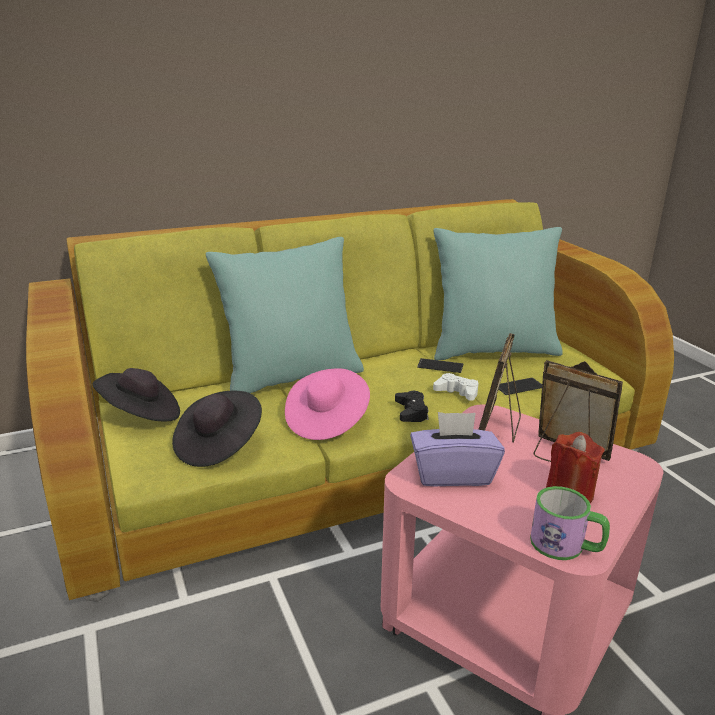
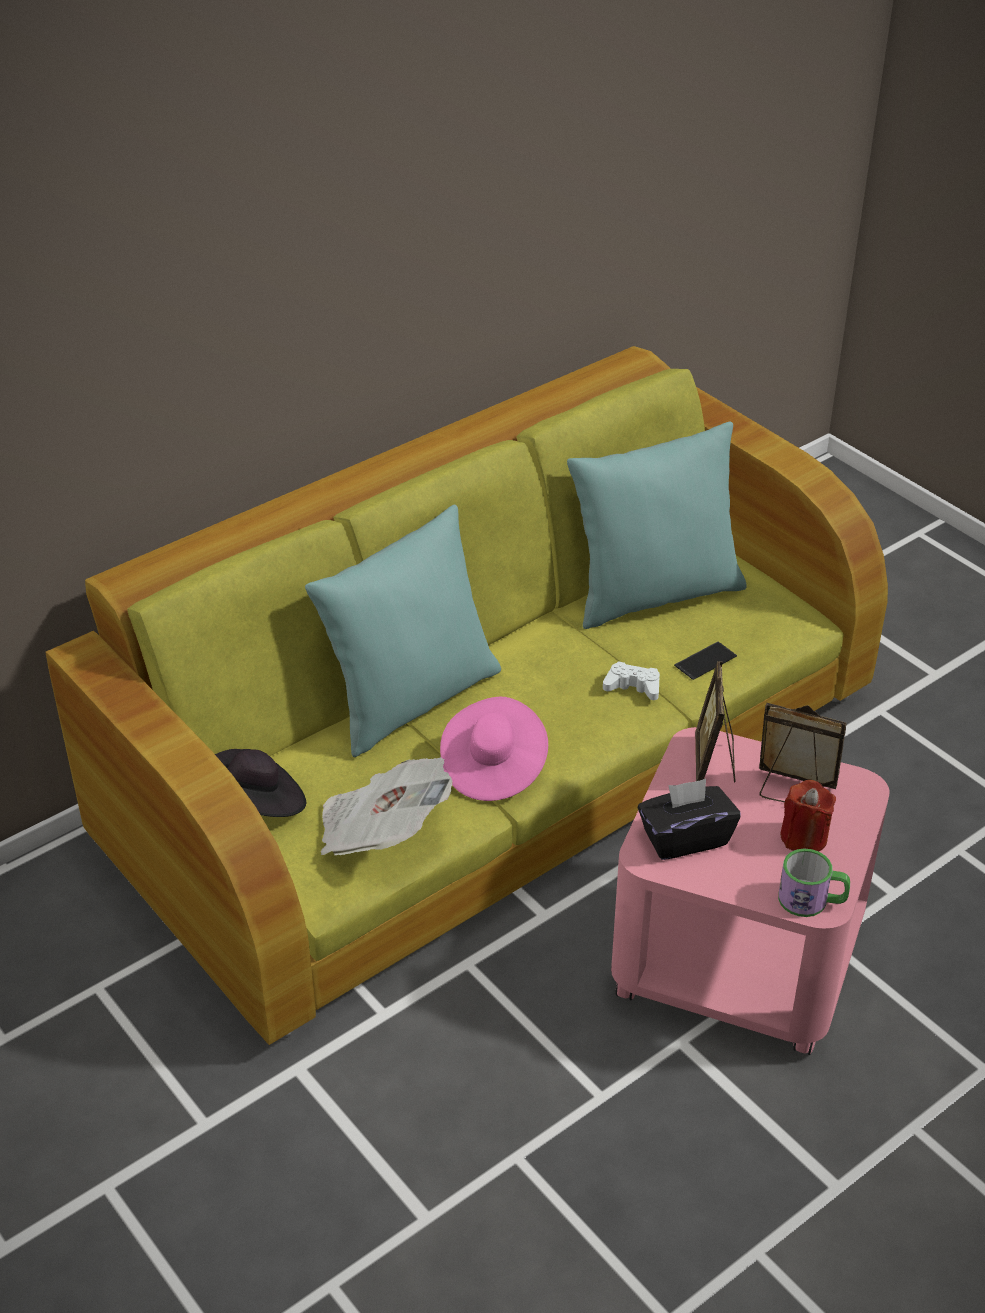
camera: 15 degrees left, 15 degrees up
(218, 445) = (382, 832): black hat -> newspaper
(411, 412) = (588, 732): black game controller -> none
(440, 366) = (597, 642): phone -> none
(452, 474) = (685, 838): purple tissue box -> black tissue box

